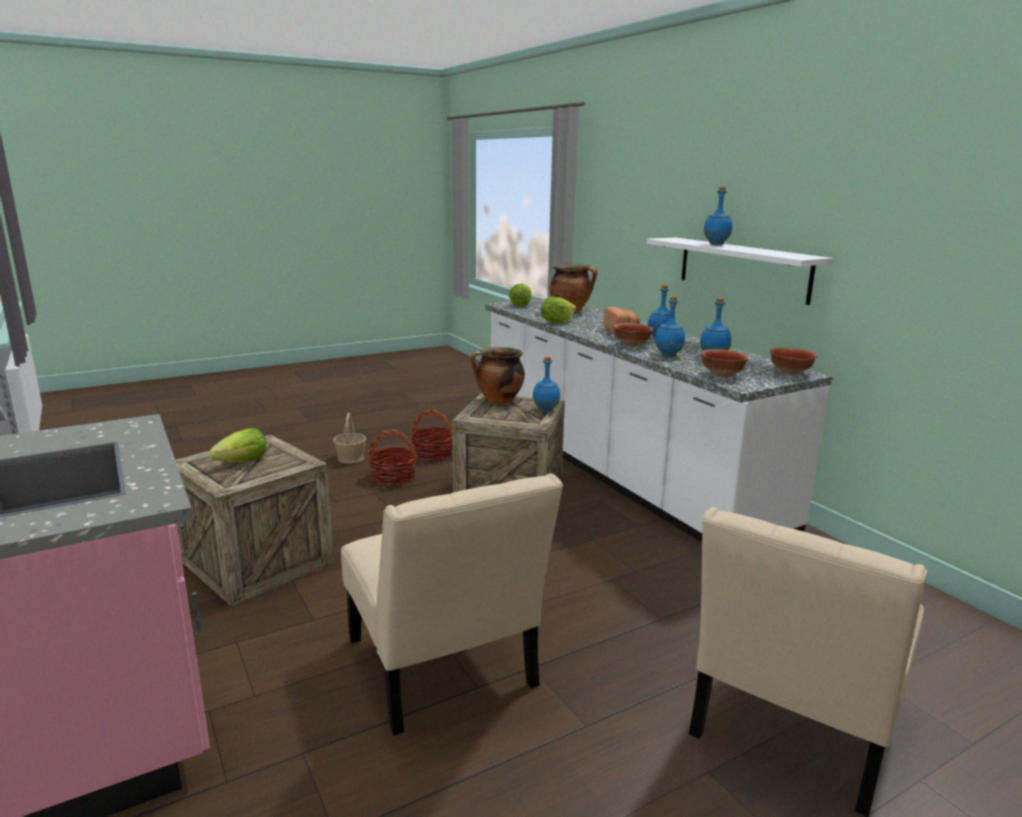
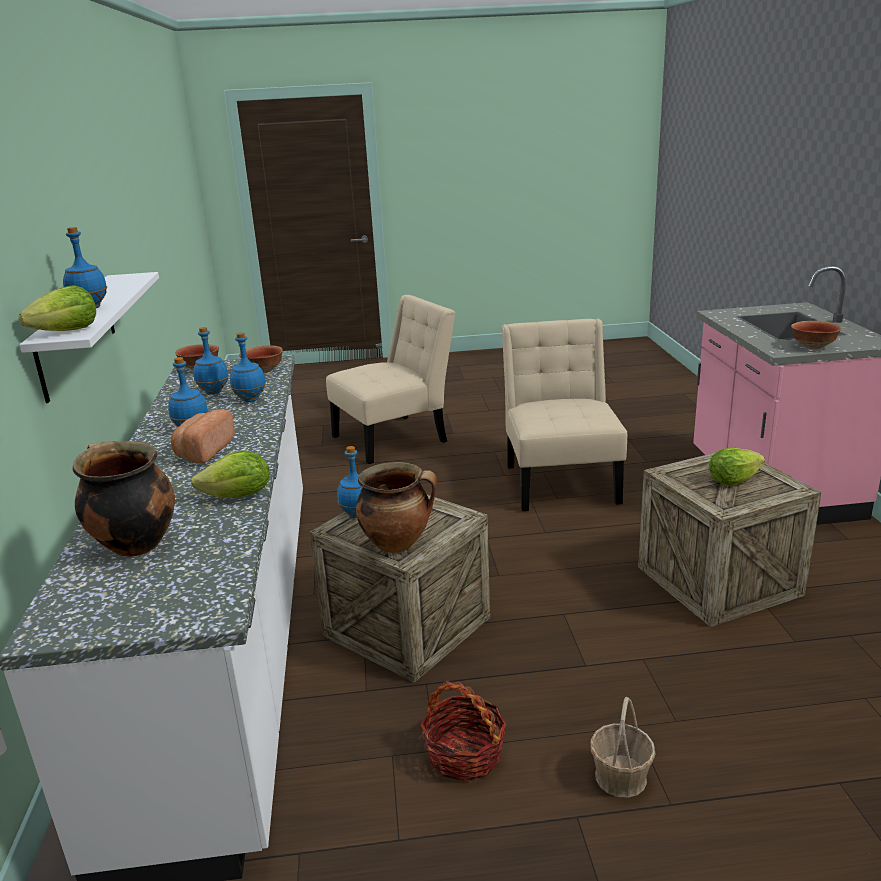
camera: 155 degrees left, 5 degrees up
(393, 477) = (551, 698): basket -> none
(521, 305) = (177, 601): lettuce -> lettuce (67, 332)
(632, 345) = (249, 422): bowl -> bowl (812, 347)

